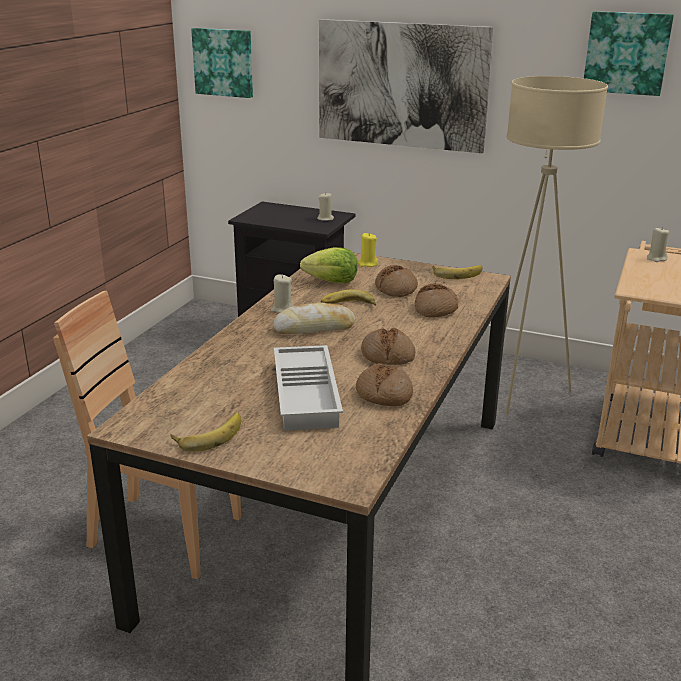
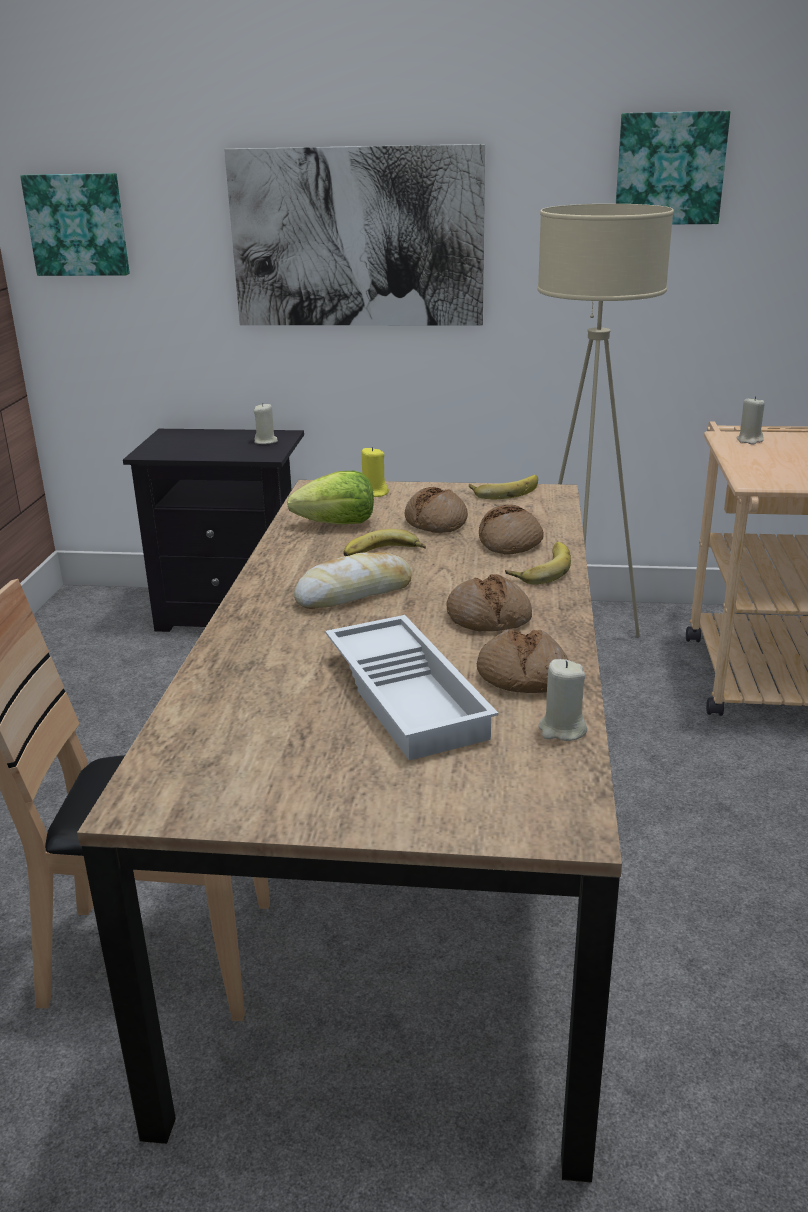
camera: 15 degrees left, 0 degrees up
(208, 435) = (291, 791): banana -> banana (540, 568)
(282, 309) = (289, 573): beige candle -> beige candle (562, 730)

